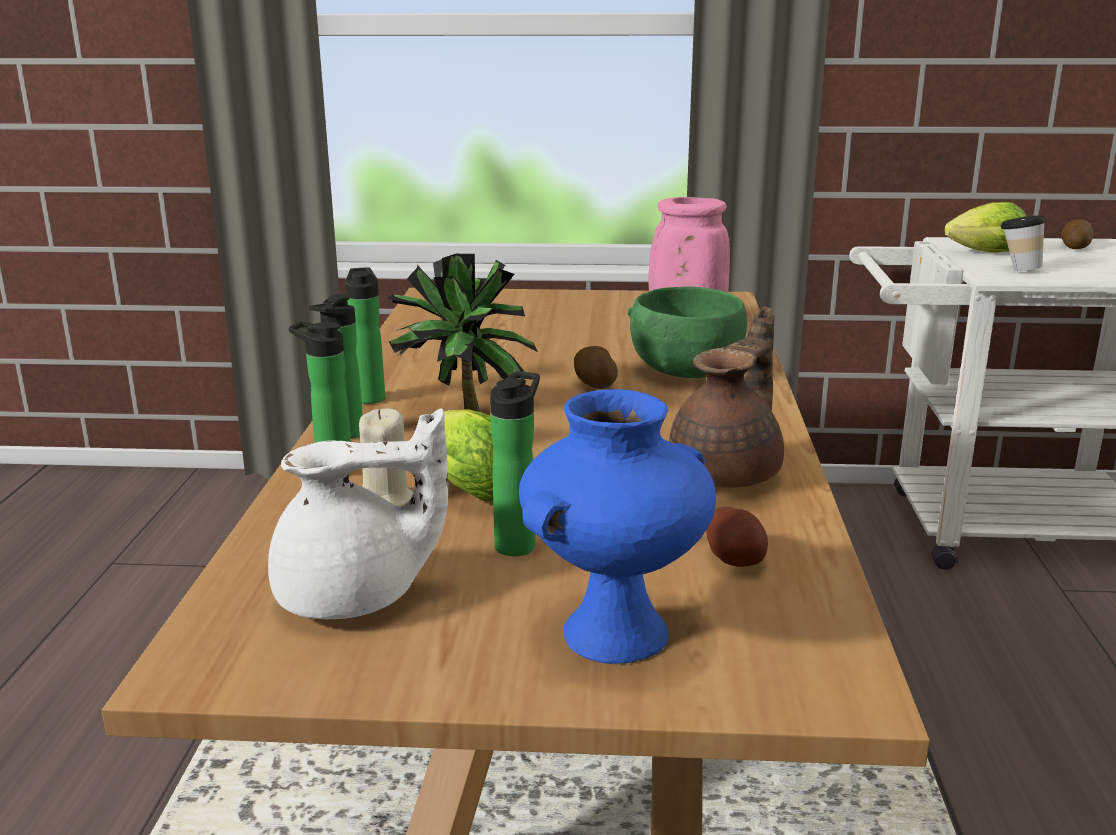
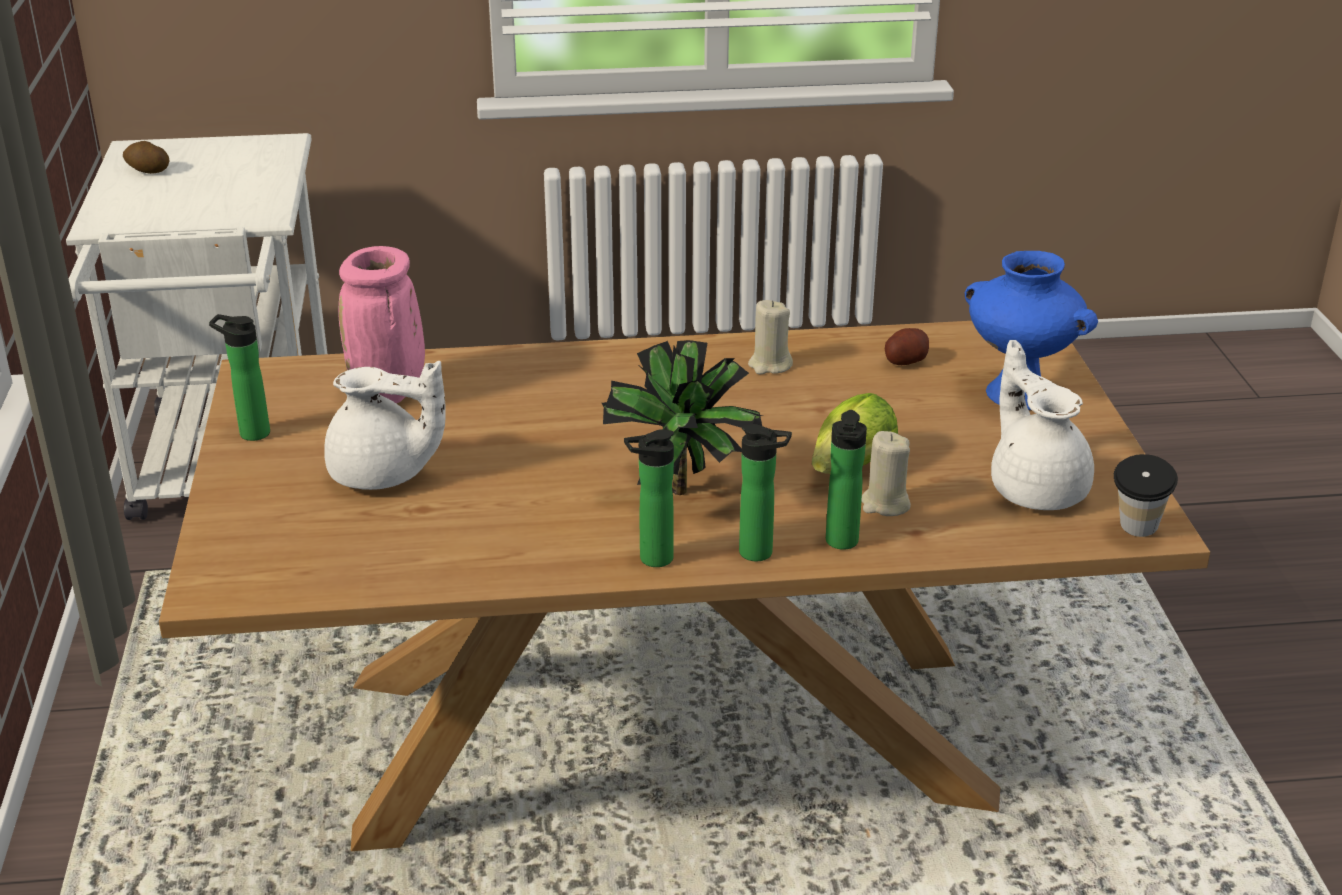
camera: 100 degrees left, 10 degrees up
(518, 543) = (927, 437): bottle -> bottle (250, 433)
(552, 328) = (383, 475): none -> white teapot
(594, 384) = (579, 434): potato -> none
(685, 369) = (526, 389): green bowl -> none
(728, 473) = (769, 365): brown teapot -> beige candle
(981, 253) = (164, 214): lettuce -> none
(1017, 270) = (245, 204): cup -> cup (1135, 533)

